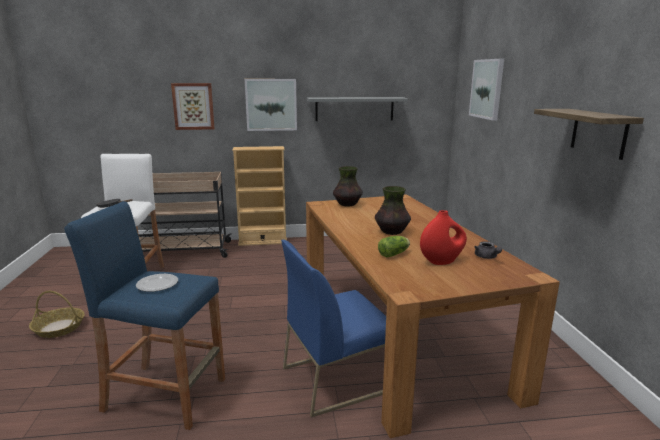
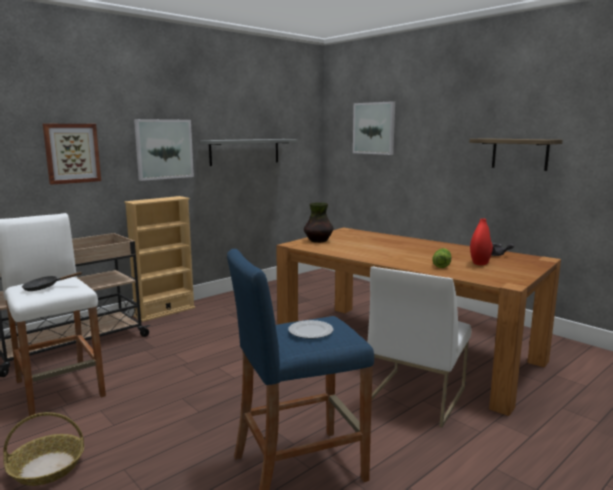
camera: 35 degrees left, 5 degrees down
(336, 378) = (415, 395): blue chair -> white chair
(391, 232) = (403, 253): vase -> none

